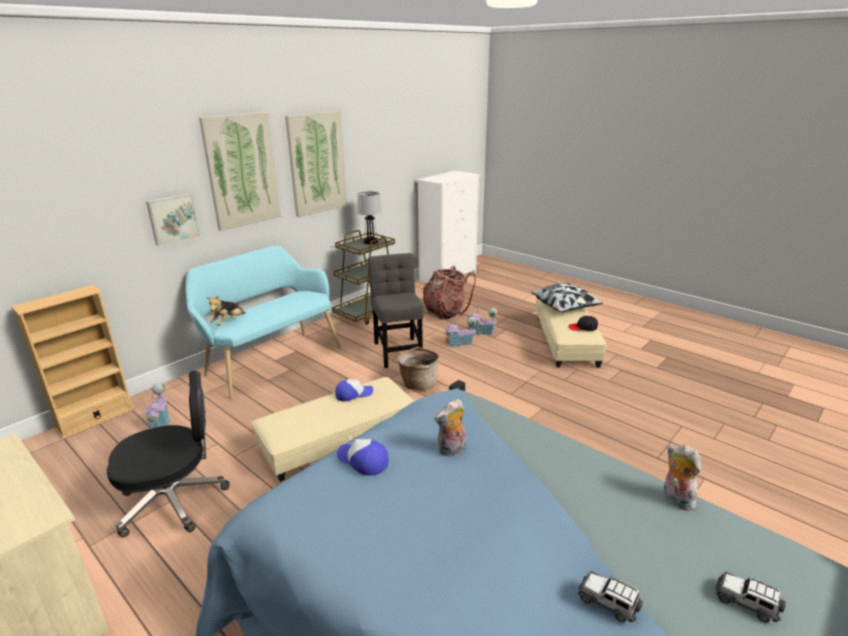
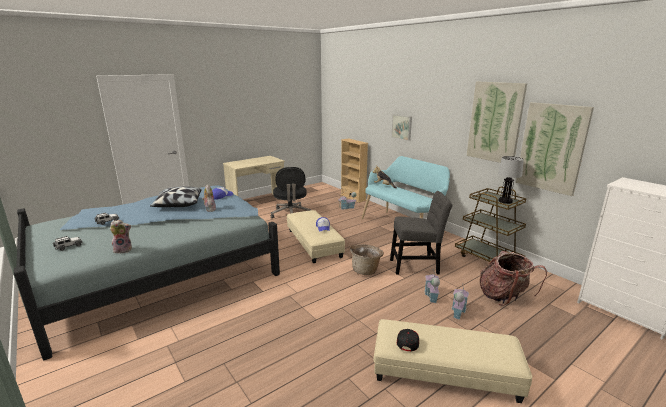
camera: 100 degrees right, 5 degrees down
(242, 170) = (440, 112): picture -> picture (552, 148)
(565, 307) = (471, 344): pillow -> pillow (178, 205)

